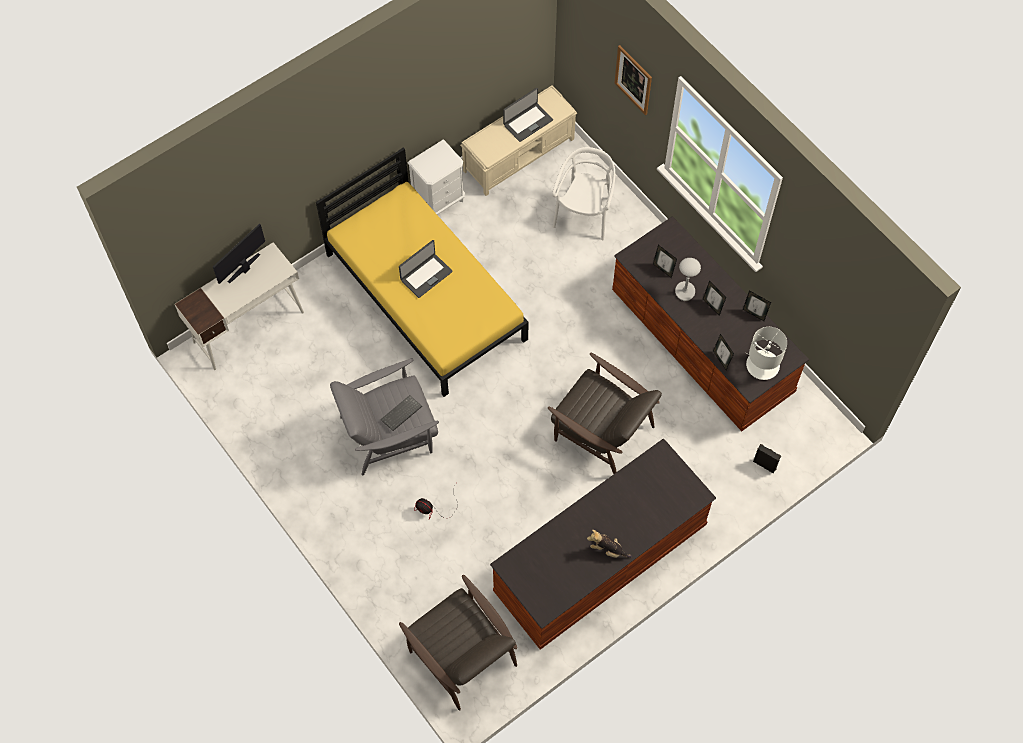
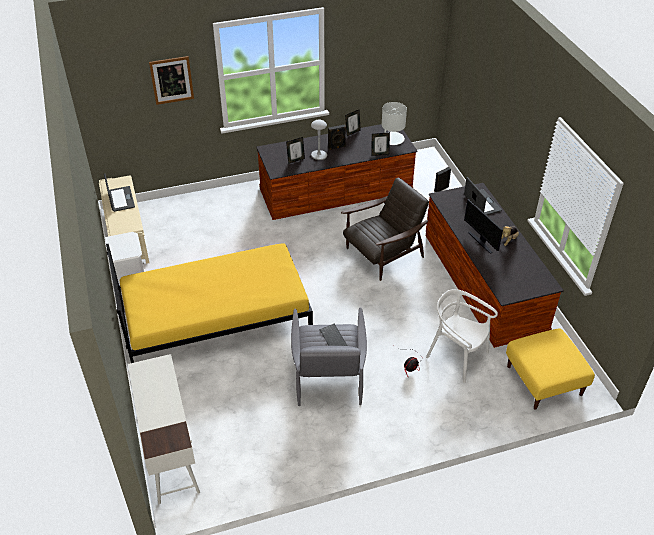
camera: 70 degrees left, 20 degrees down
(245, 269) = (142, 392): monitor -> monitor (481, 242)
(426, 275) = (218, 286): laptop -> laptop (482, 203)
(461, 654) = (544, 381): brown armchair -> yellow ottoman
(584, 214) = (202, 217): white chair -> white chair (457, 357)
(712, 306) = (337, 147): picture frame -> black speaker

